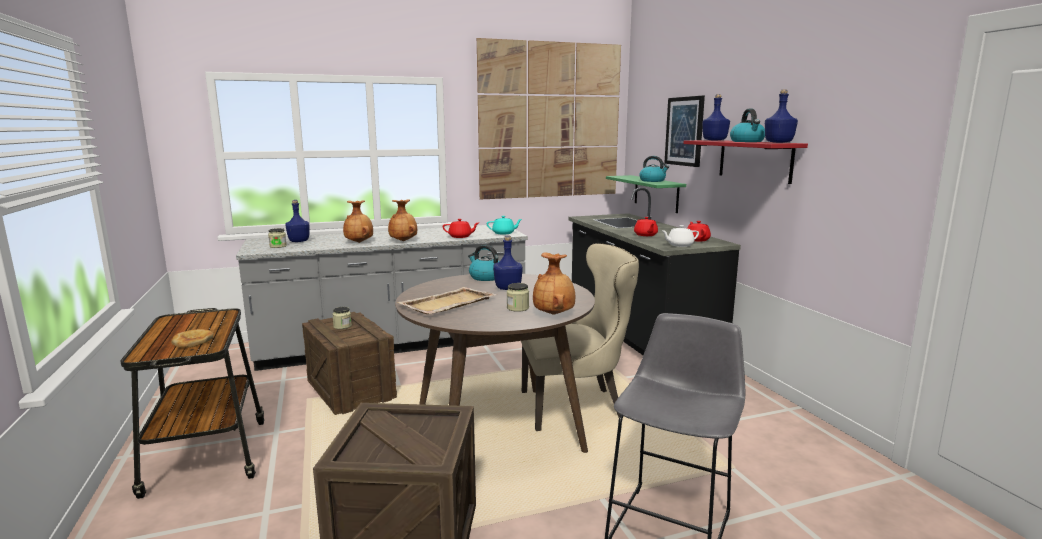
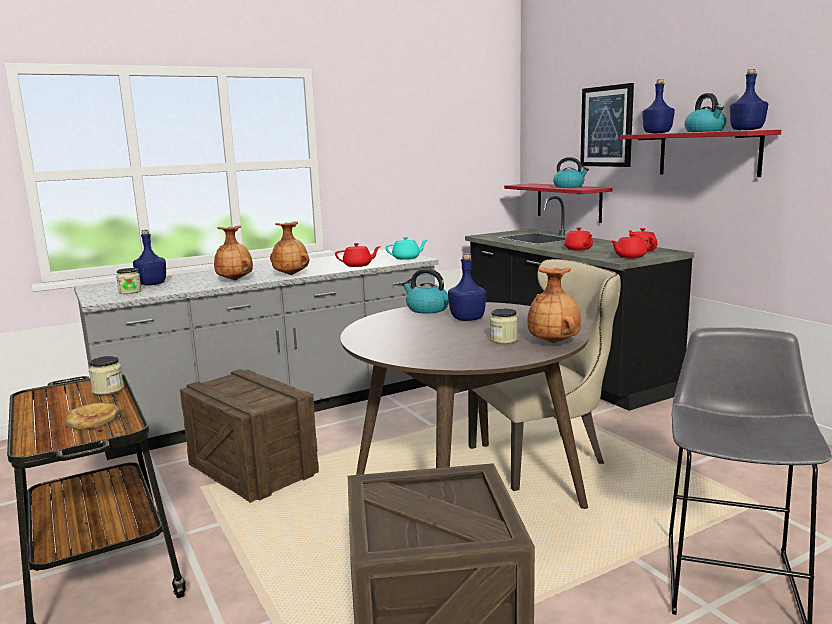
camera: 10 degrees left, 0 degrees up
(342, 326) = (237, 388): jar -> jar (108, 389)
(447, 303) = (412, 342): beige tray -> none
(550, 121) = (437, 121): picture -> none
(656, 193) = (568, 202): green shelf -> red shelf
(679, 245) = (629, 257): white teapot -> red teapot

